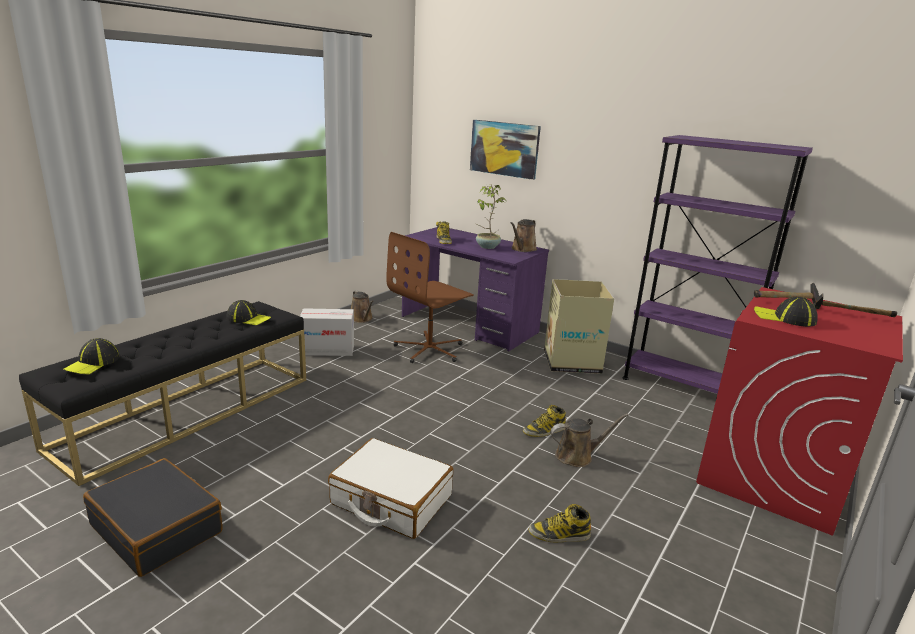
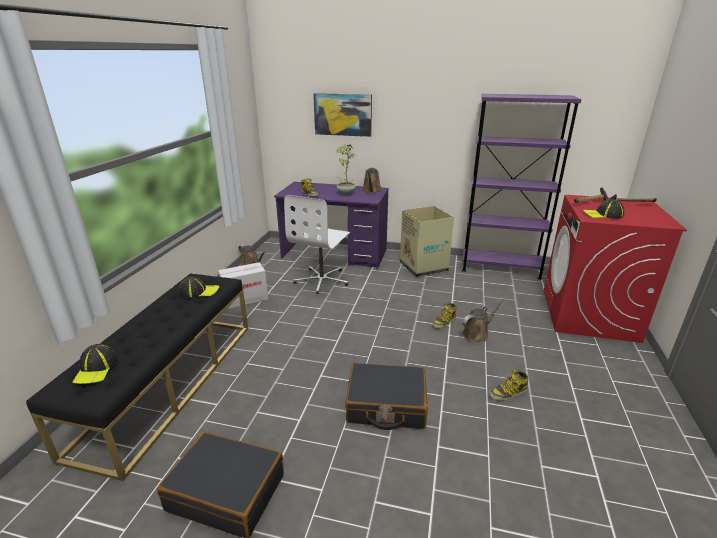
camera: 20 degrees left, 5 degrees up
(391, 500) = (386, 405): white suitcase -> black suitcase
(430, 350) = (322, 280): brown office chair -> white office chair

